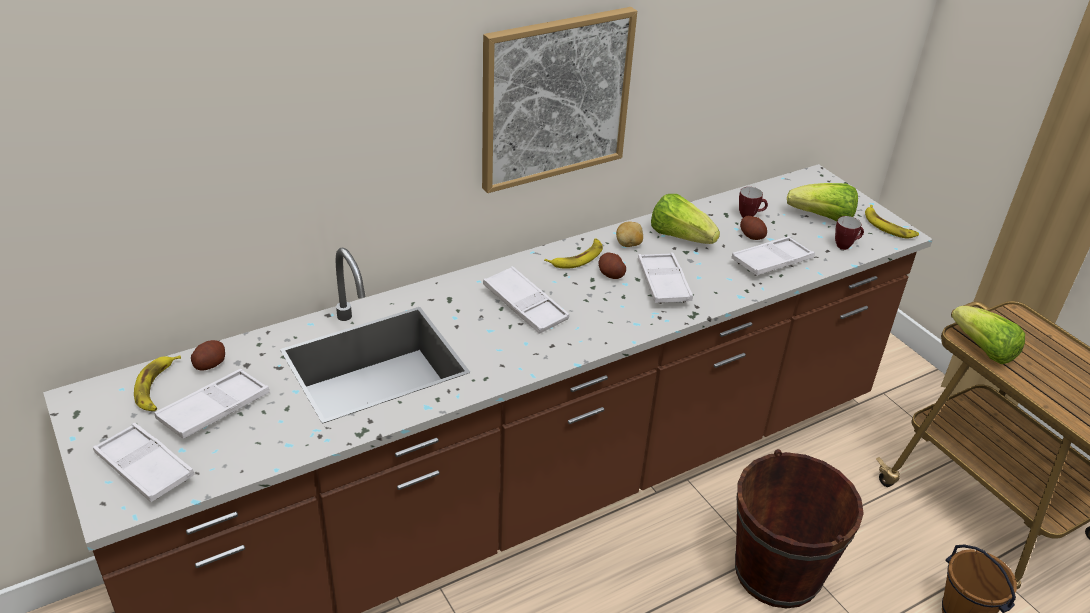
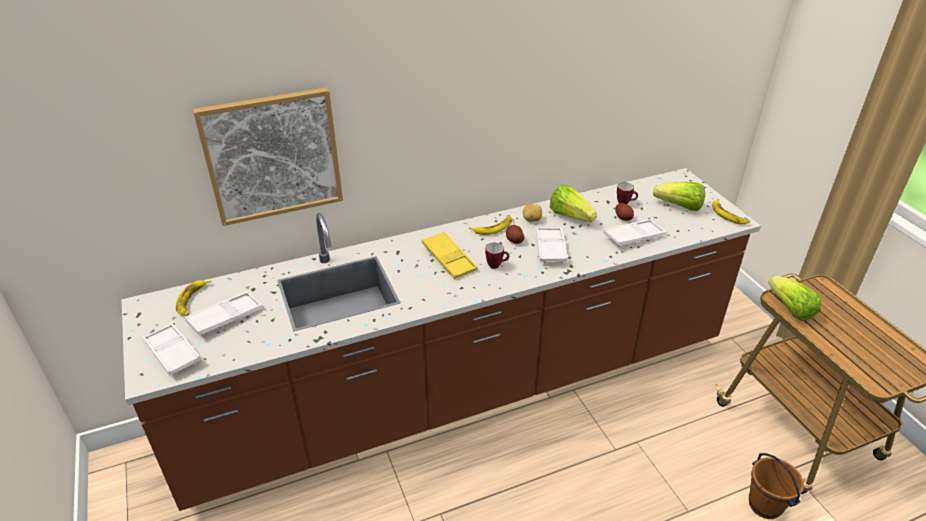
camera: 10 degrees right, 0 degrees up
(210, 364) = (229, 287): potato -> none
(525, 305) = (449, 259): white tray -> yellow tray
(555, 98) = (476, 115): picture -> picture (272, 156)
(777, 572) = (628, 462): brown bucket -> none
(845, 246) = (692, 227): mug -> mug (496, 265)

